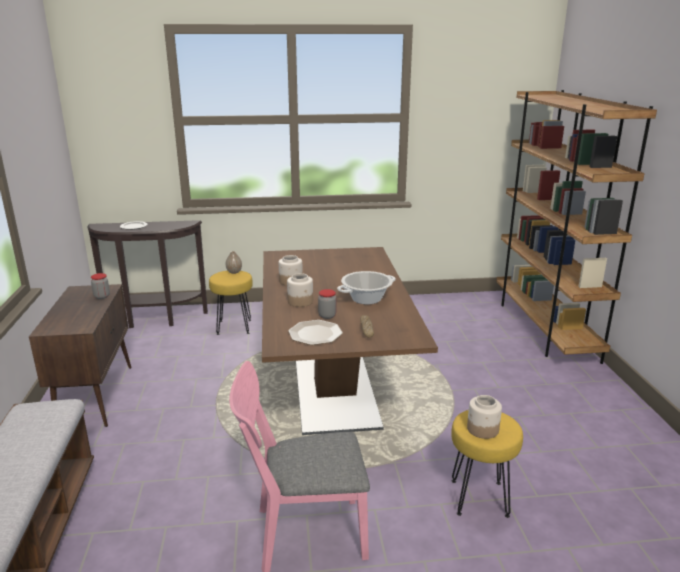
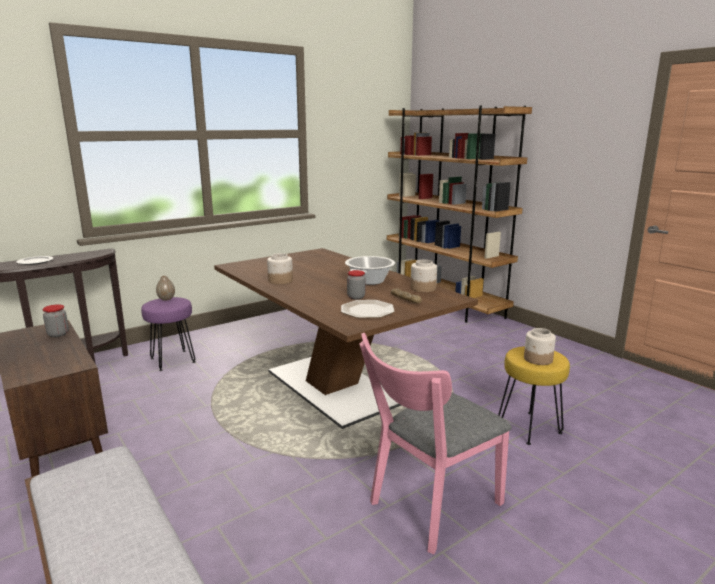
camera: 30 degrees left, 5 degrees down
(234, 327) = (173, 360): yellow stool -> purple stool
(300, 302) = (315, 292): jar -> jar (423, 288)

